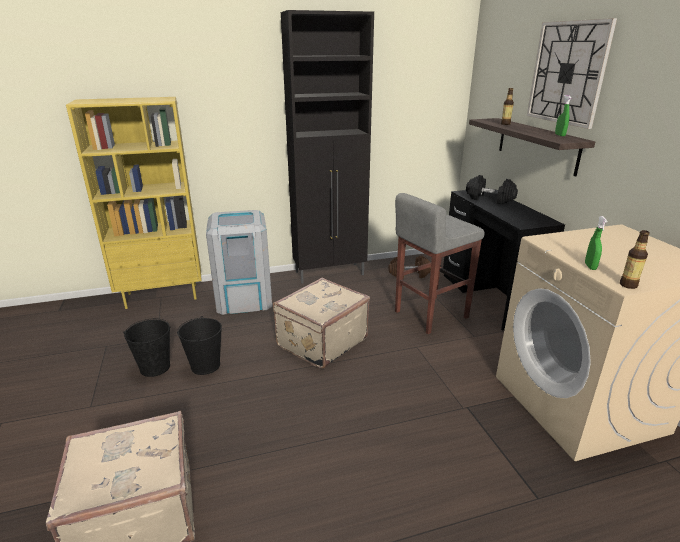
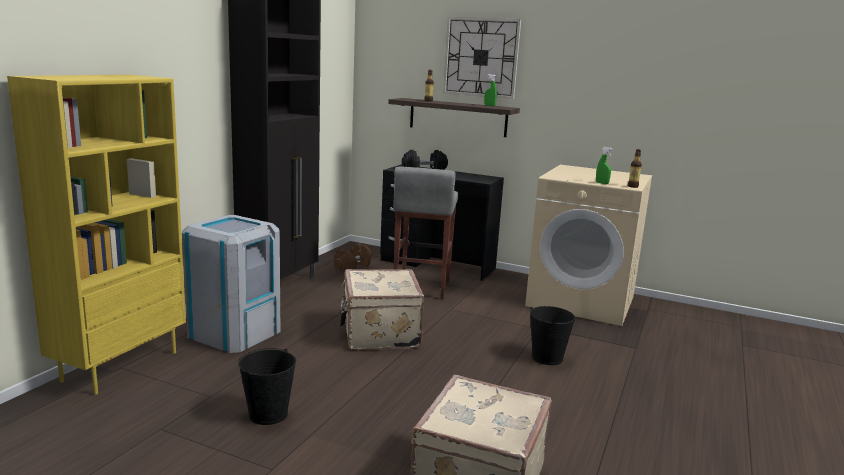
camera: 50 degrees left, 10 degrees down
(206, 365) = (317, 389): black bucket -> black bucket (547, 357)

